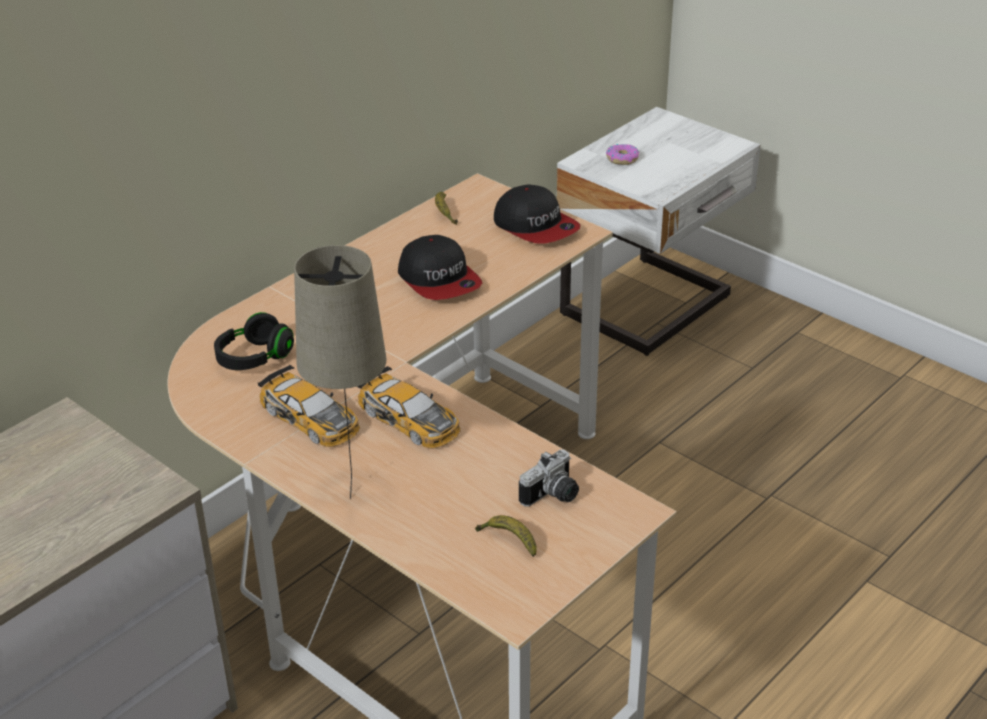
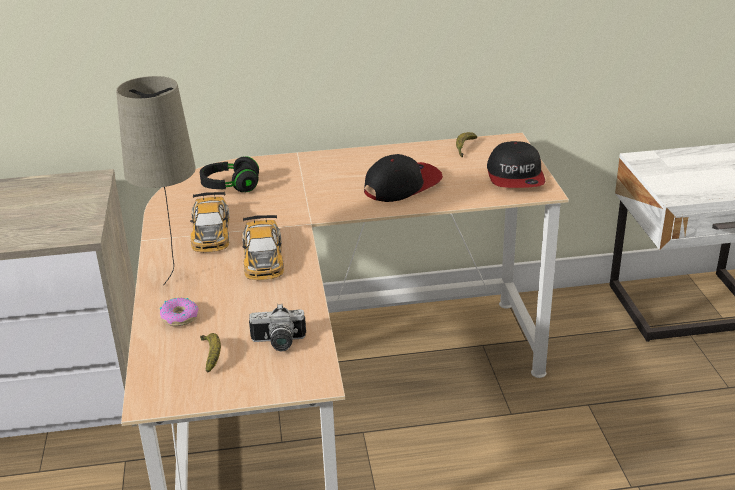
camera: 40 degrees right, 5 degrees down
(439, 280) = (402, 185): cap -> cap turned 135 degrees counterclockwise
(622, 159) = (675, 166): donut -> donut (180, 317)

